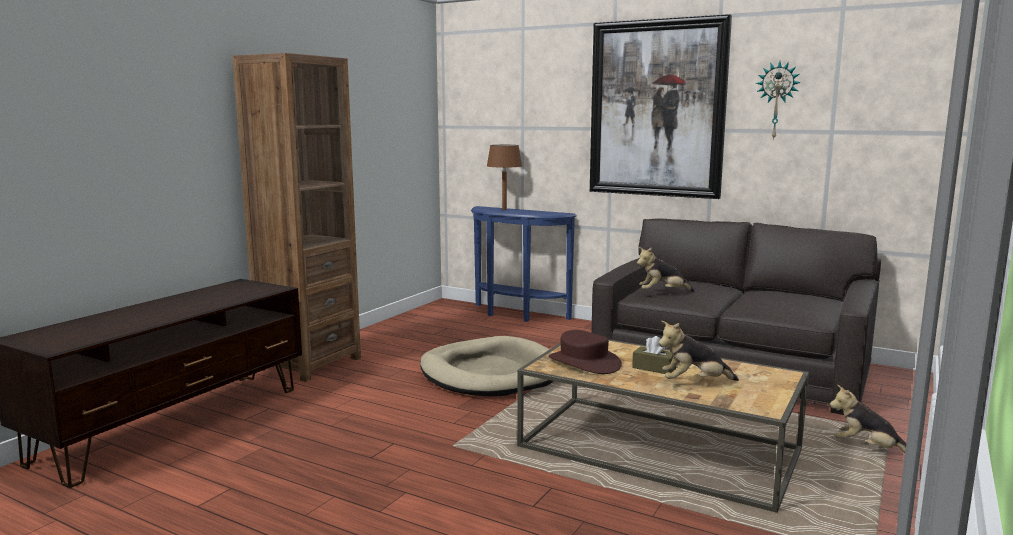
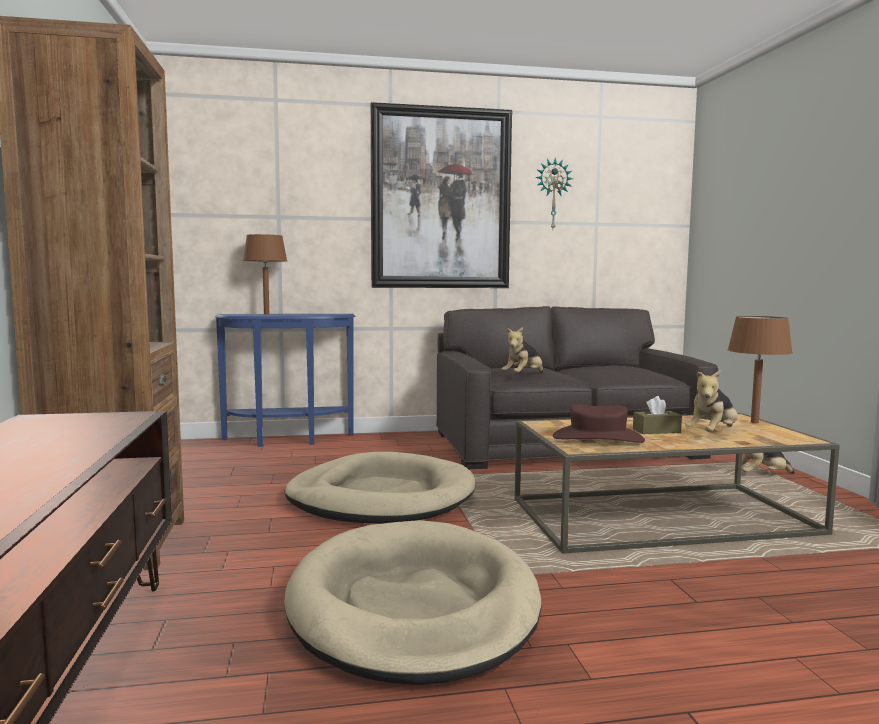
camera: 40 degrees left, 5 degrees down
(374, 443) = (413, 606): none -> beige dog bed
(780, 383) = (754, 422): none -> brown table lamp

